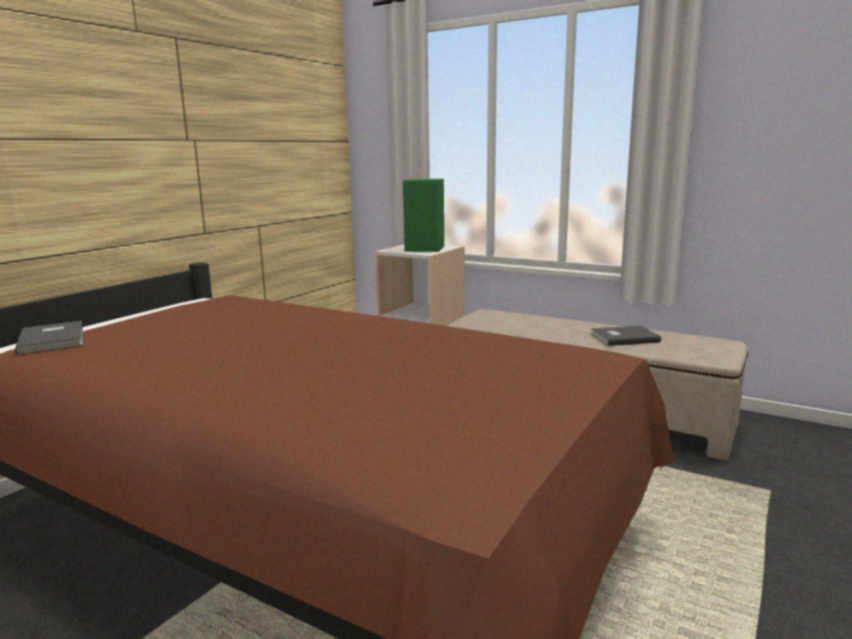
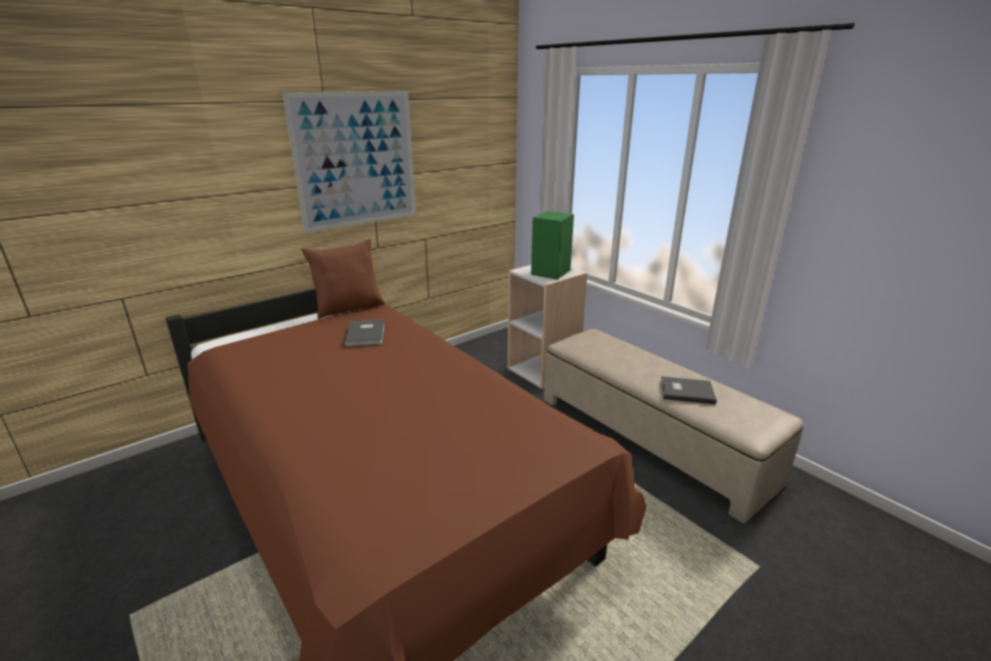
camera: 20 degrees right, 10 degrees up
(54, 339) = (244, 340): grey book -> grey book (367, 334)
(177, 114) = (356, 160): none -> picture
(187, 301) = (349, 308): none -> brown pillow

